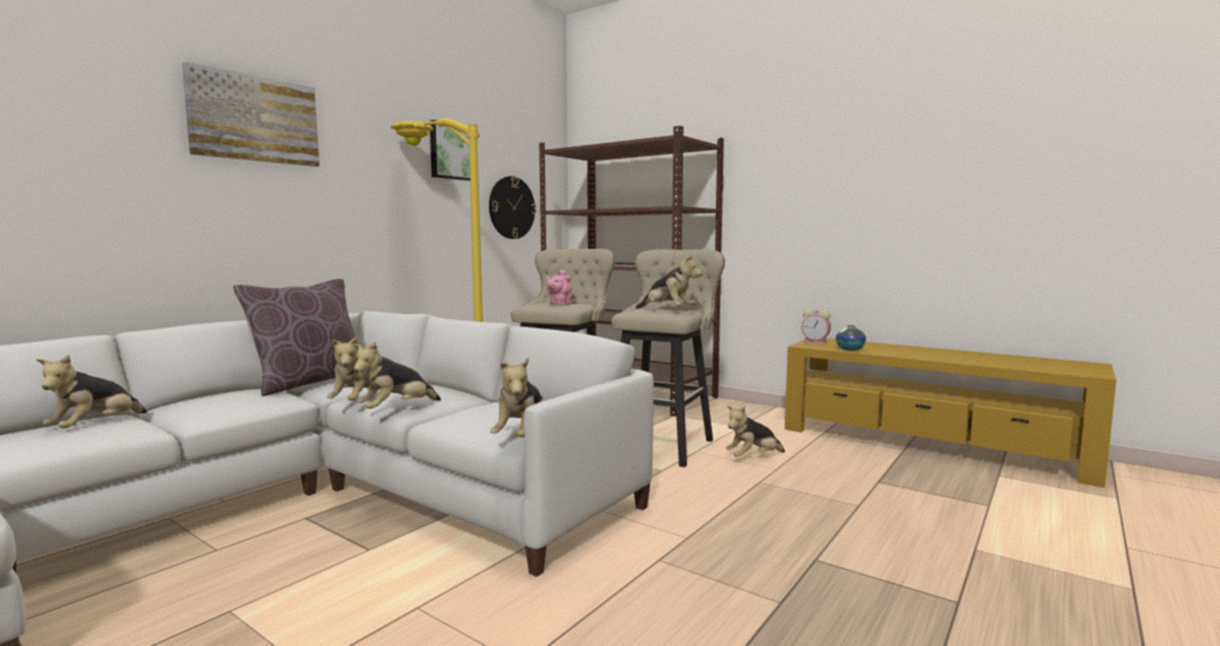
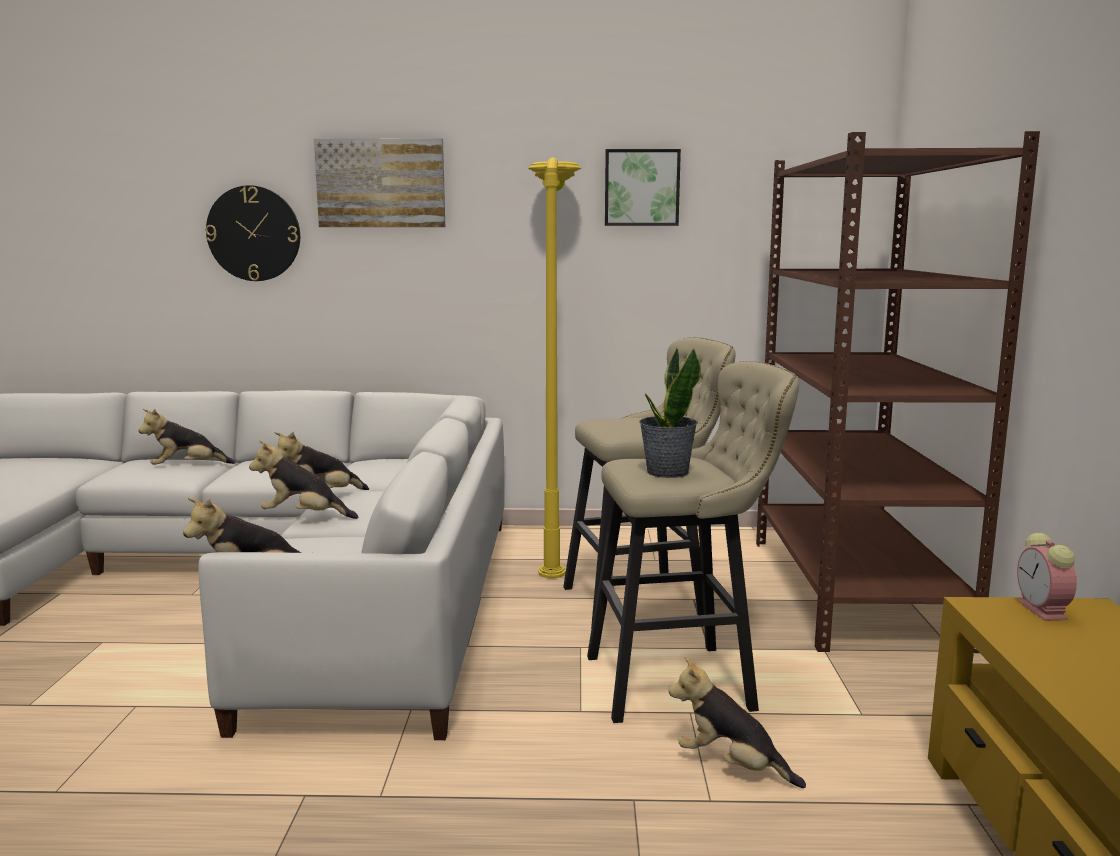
camera: 55 degrees right, 5 degrees up
(309, 383) = (359, 465): brown pillow -> none
(511, 207) = (751, 260): wall clock -> wall clock (254, 233)
(559, 304) = (630, 426): pink teapot -> none
(667, 311) = (667, 472): plush toy -> potted plant
(850, 349) = (1038, 651): vase -> none

